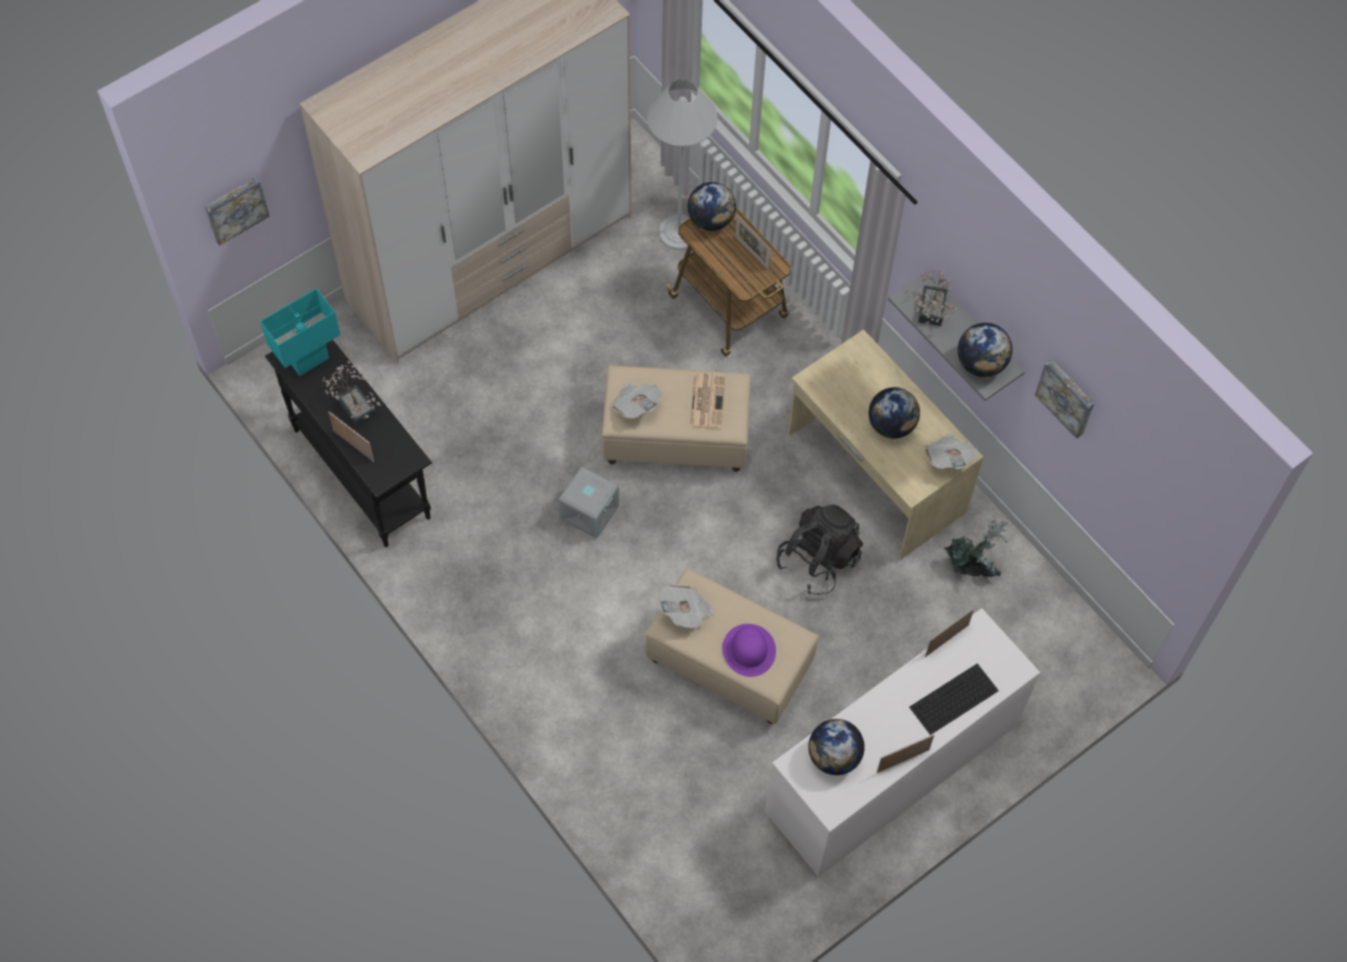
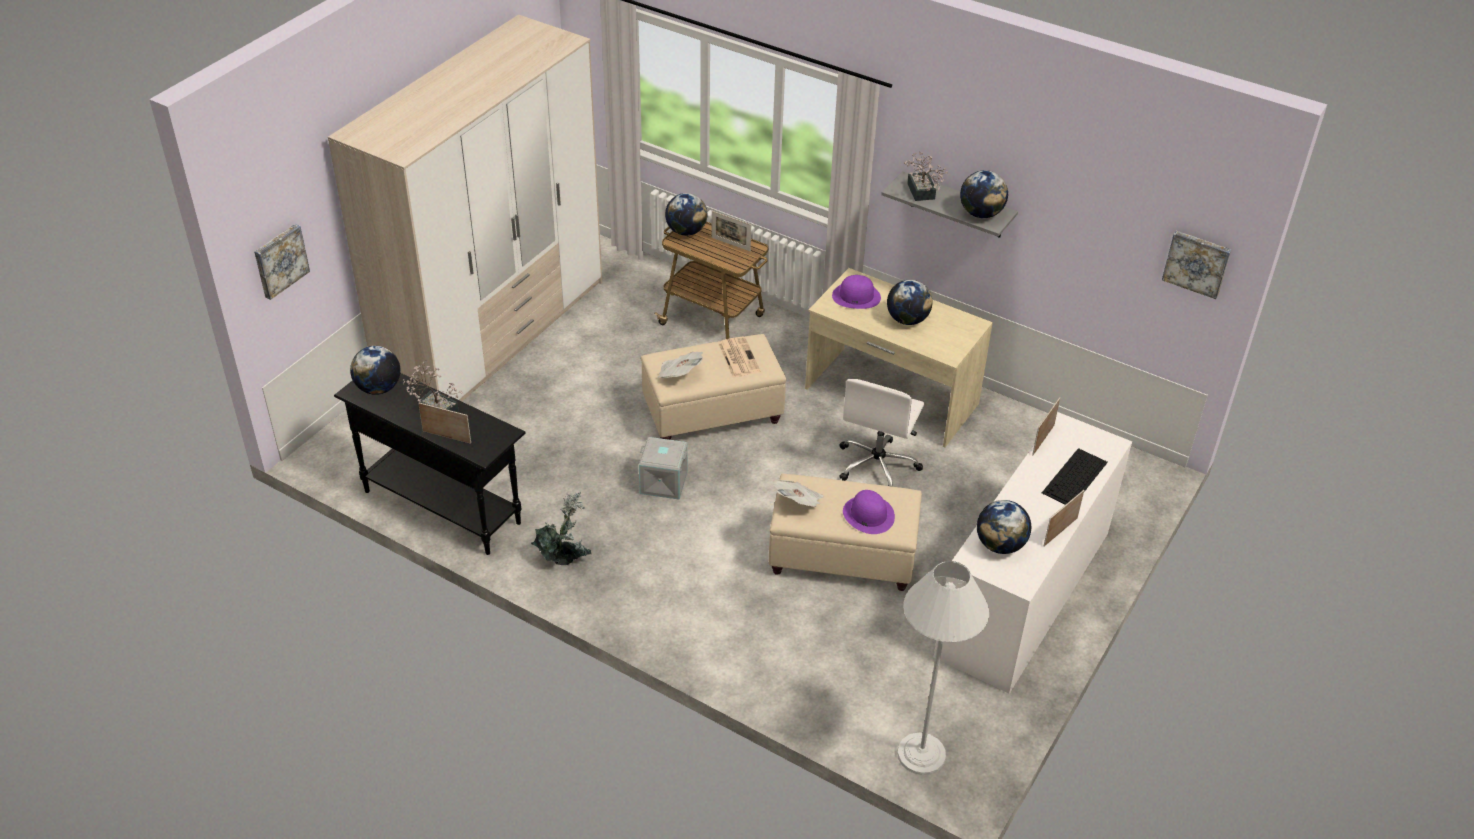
camera: 20 degrees left, 20 degrees down
(309, 361) = (378, 388): turquoise table lamp -> globe
(679, 232) = (646, 284): white floor lamp -> white floor lamp (921, 754)
(818, 560) = (877, 465): black backpack -> white office chair
(852, 374) = (856, 296): none -> purple hat
(949, 458) = (966, 329): newspaper -> none
(972, 566) = (1005, 437): potted plant -> potted plant (564, 558)
(1067, 397) = (1066, 208): picture -> picture (1197, 263)

